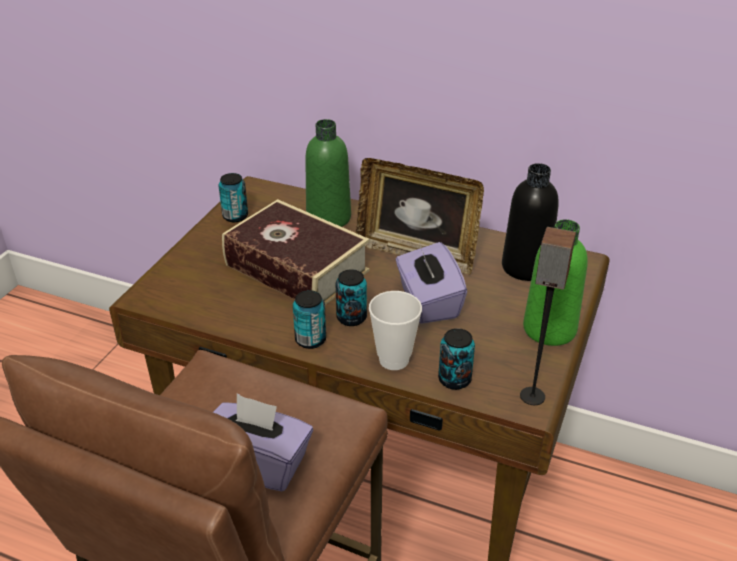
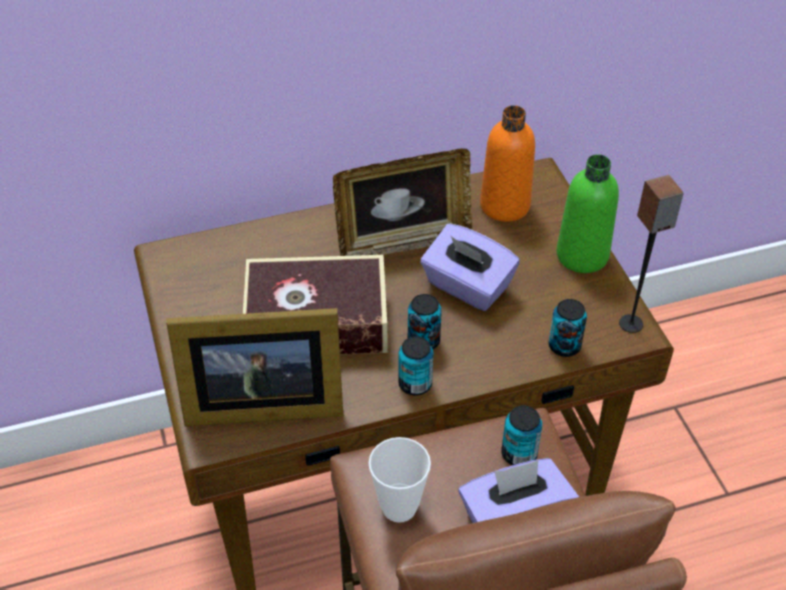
camera: 40 degrees left, 10 degrees up
(198, 293) = (258, 403): none -> picture frame
(235, 216) = (187, 299): can -> can (519, 454)
(328, 218) = (281, 249): green bottle -> none
(394, 360) = (501, 358): cup -> cup (399, 507)
(525, 267) = (505, 205): black bottle -> orange bottle

